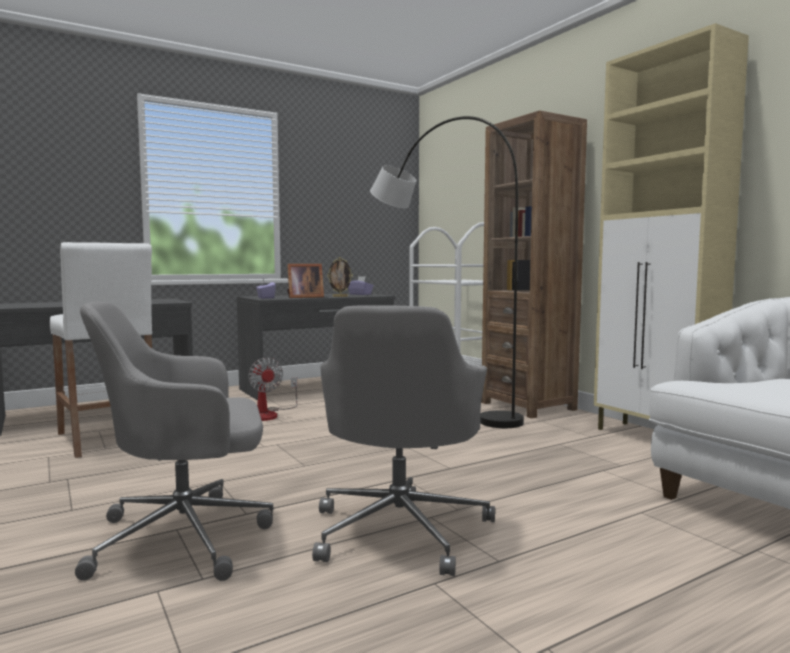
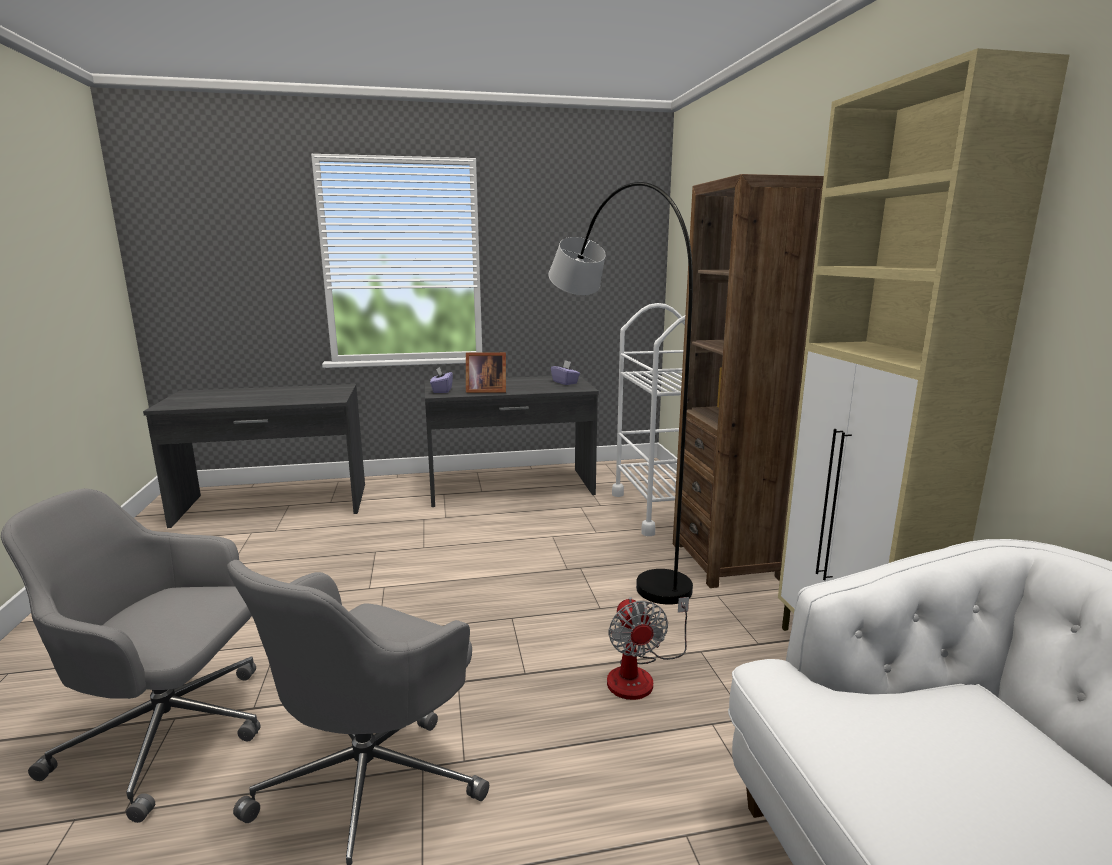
camera: 20 degrees right, 10 degrees up
(107, 438) = (247, 547): white stool -> none
(269, 414) = (421, 530): fan -> fan (640, 675)
(340, 296) = (527, 391): picture frame -> none

